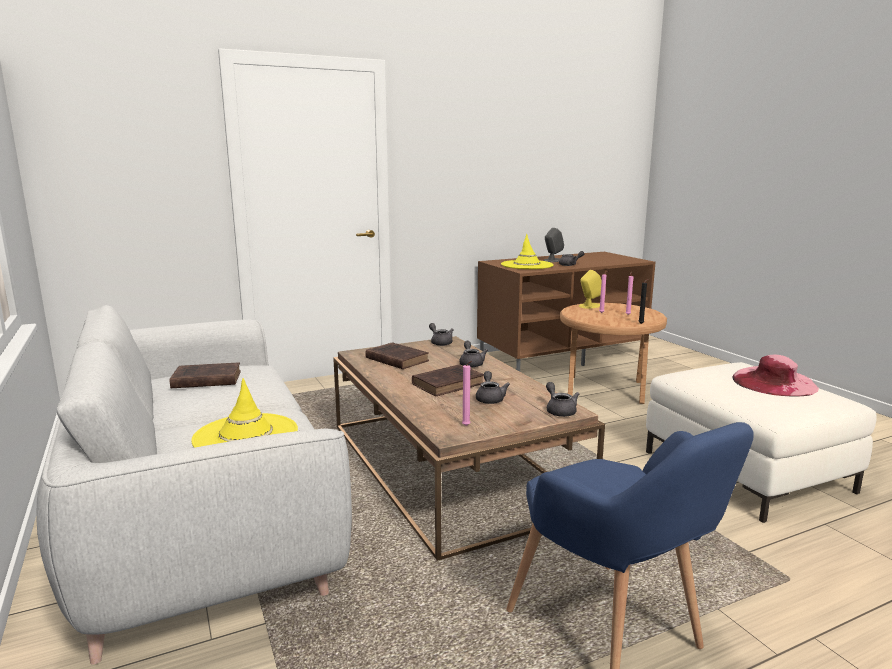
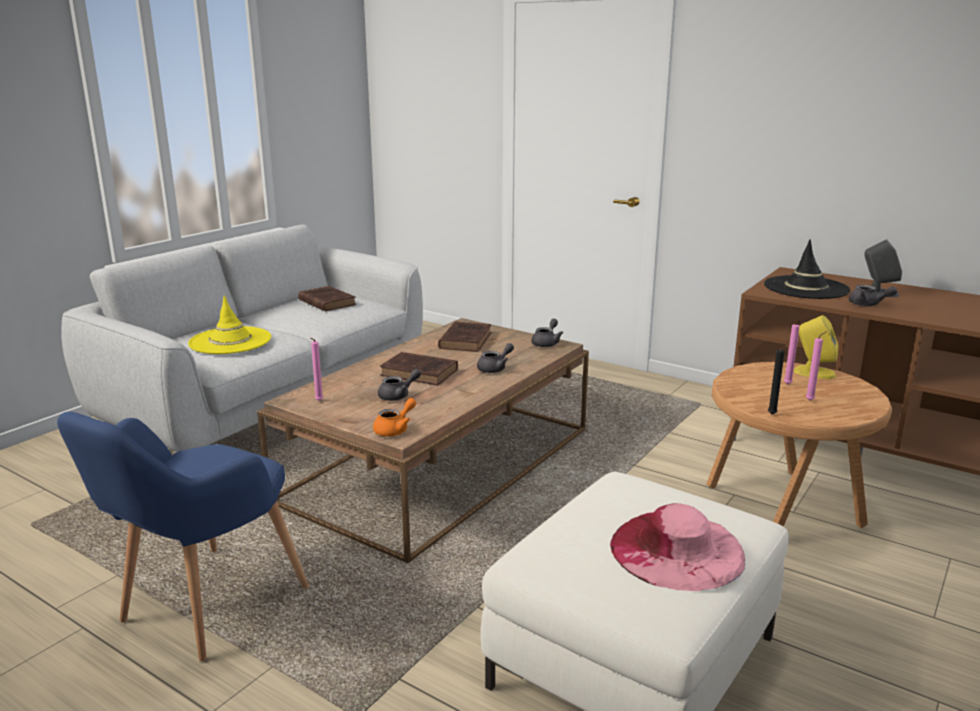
camera: 60 degrees right, 5 degrees up
(527, 265) = (806, 288): yellow hat -> black hat
(559, 410) = (395, 430): grey teapot -> orange teapot

